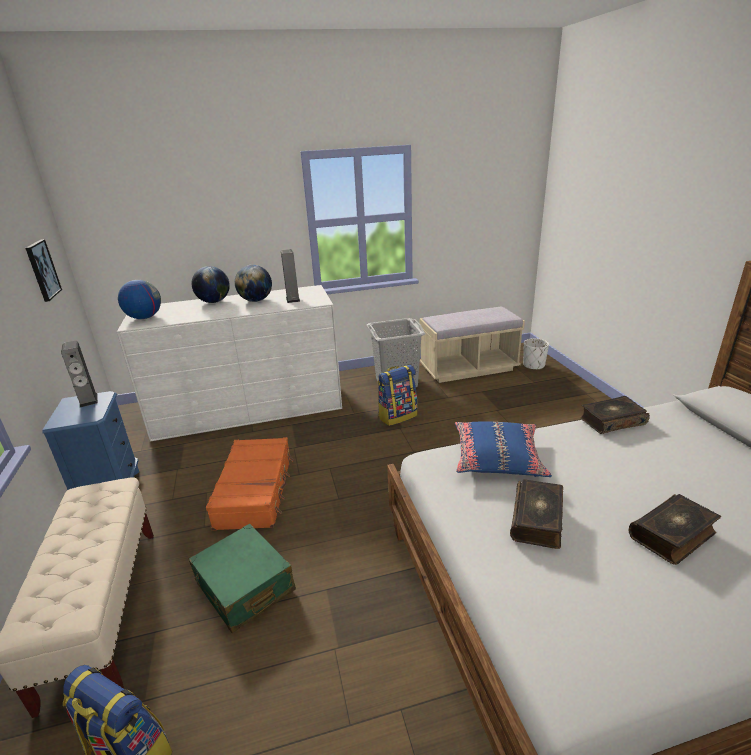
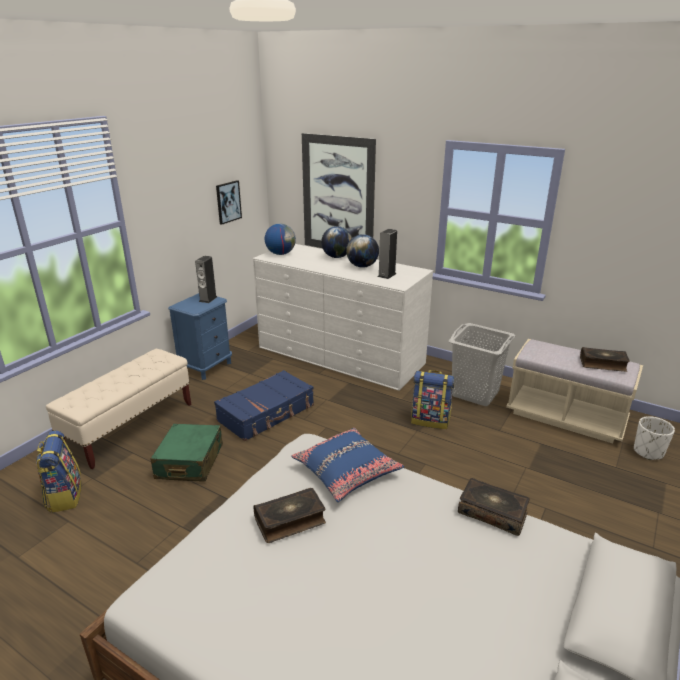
camera: 45 degrees right, 0 degrees up
(180, 236) = (338, 196): none -> picture
(256, 491) = (267, 413): orange suitcase -> blue suitcase
(673, 535) = (350, 602): book -> book (602, 364)

